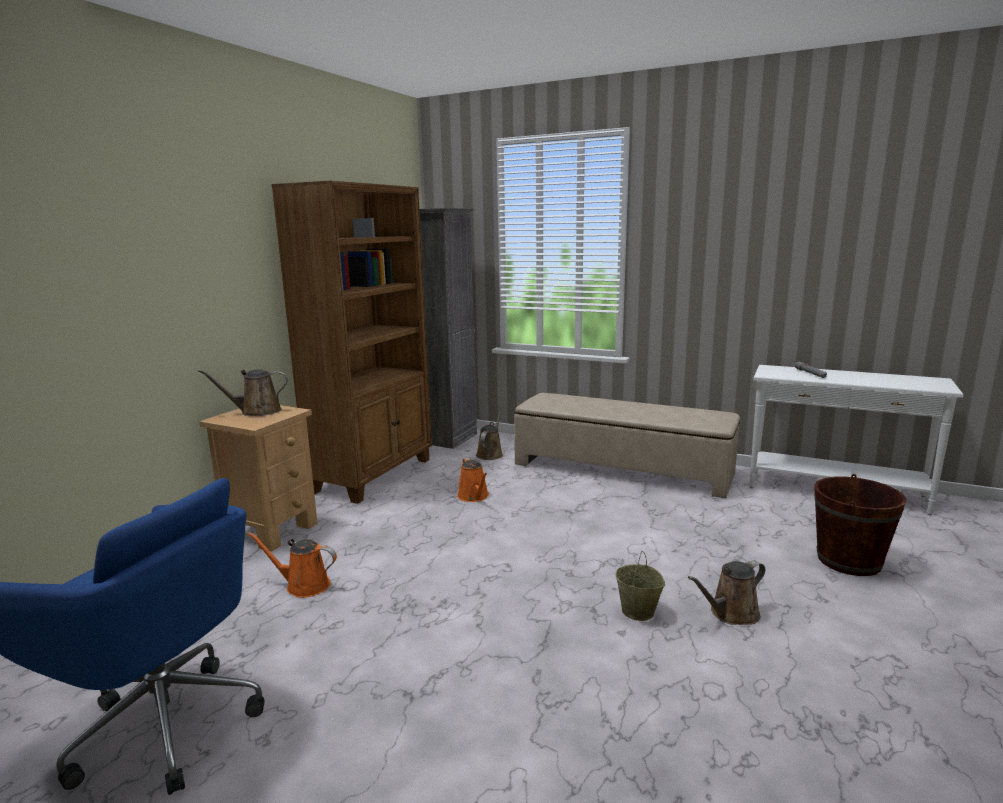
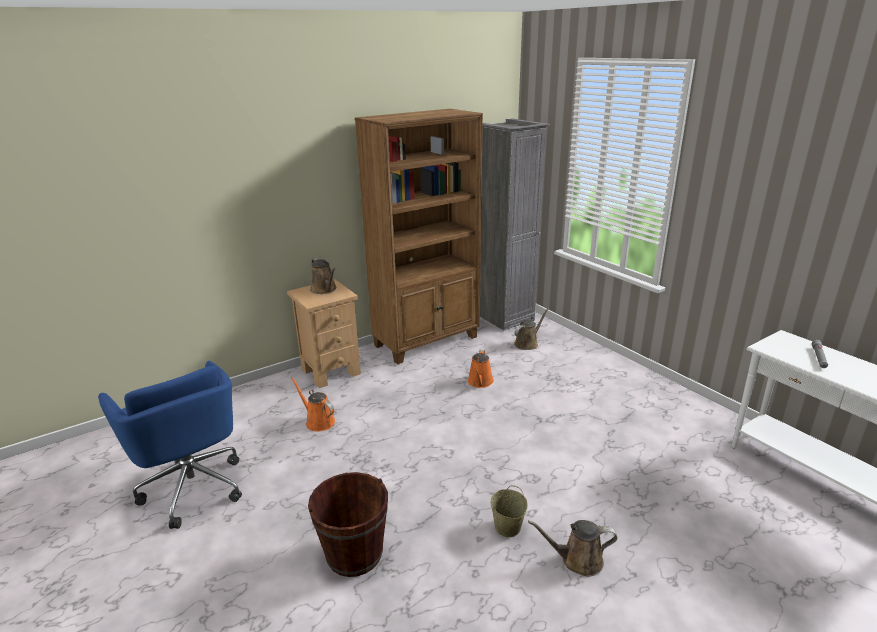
camera: 30 degrees right, 10 degrees up
(256, 412) = (324, 290): brown watering can -> brown watering can turned 135 degrees counterclockwise
(623, 468) = (627, 390): beige bench -> none
(849, 561) = (745, 557): brown bucket -> brown bucket (354, 554)

